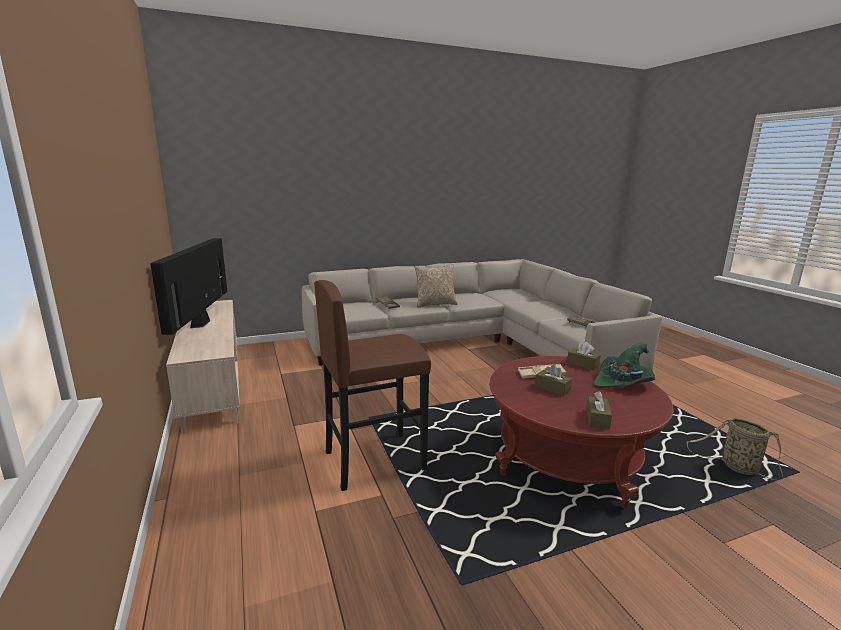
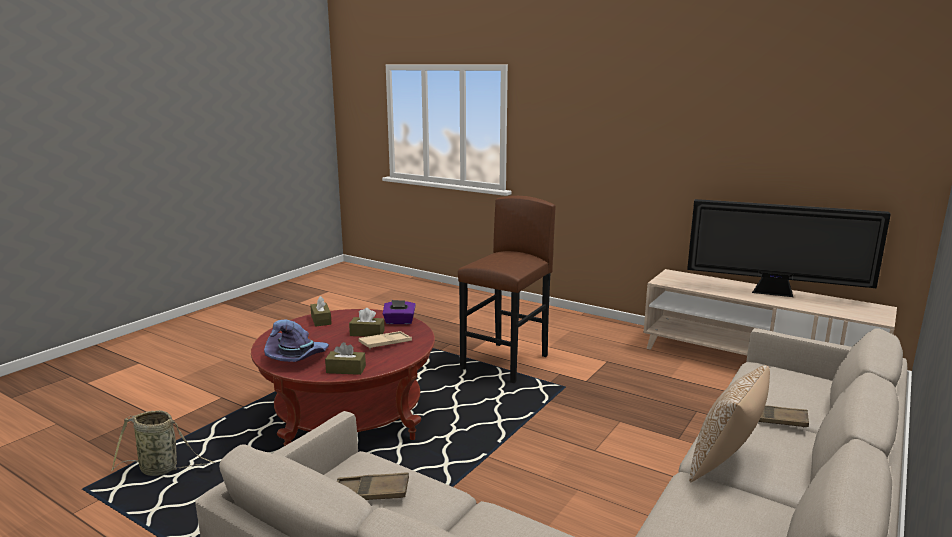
camera: 145 degrees right, 0 degrees up
(200, 323) = (775, 293): television -> television turned 150 degrees clockwise
(513, 391) = (399, 322): none -> purple tissue box
(623, 382) = (297, 358): green hat -> purple hat

